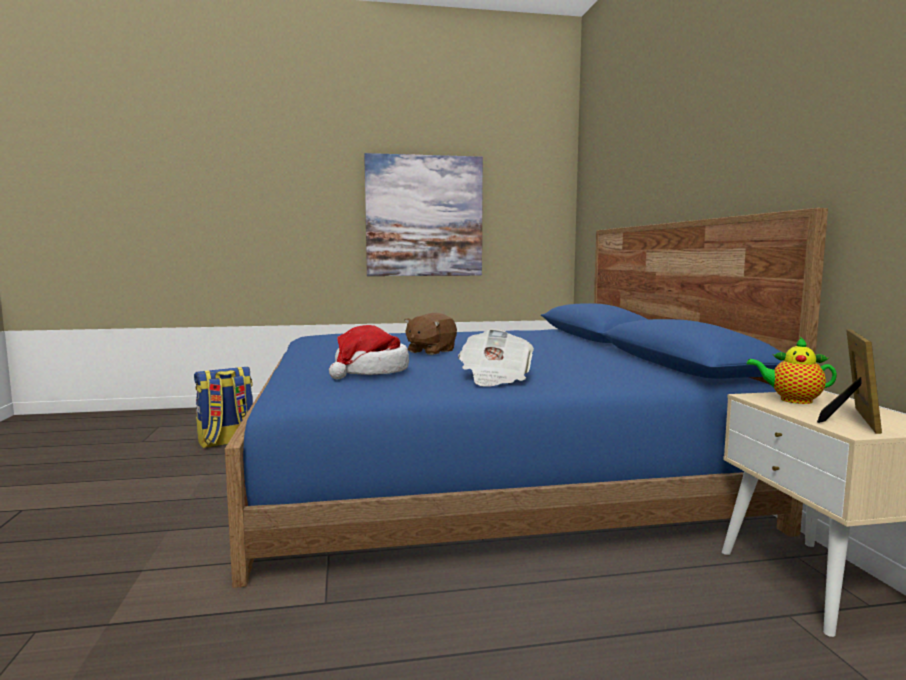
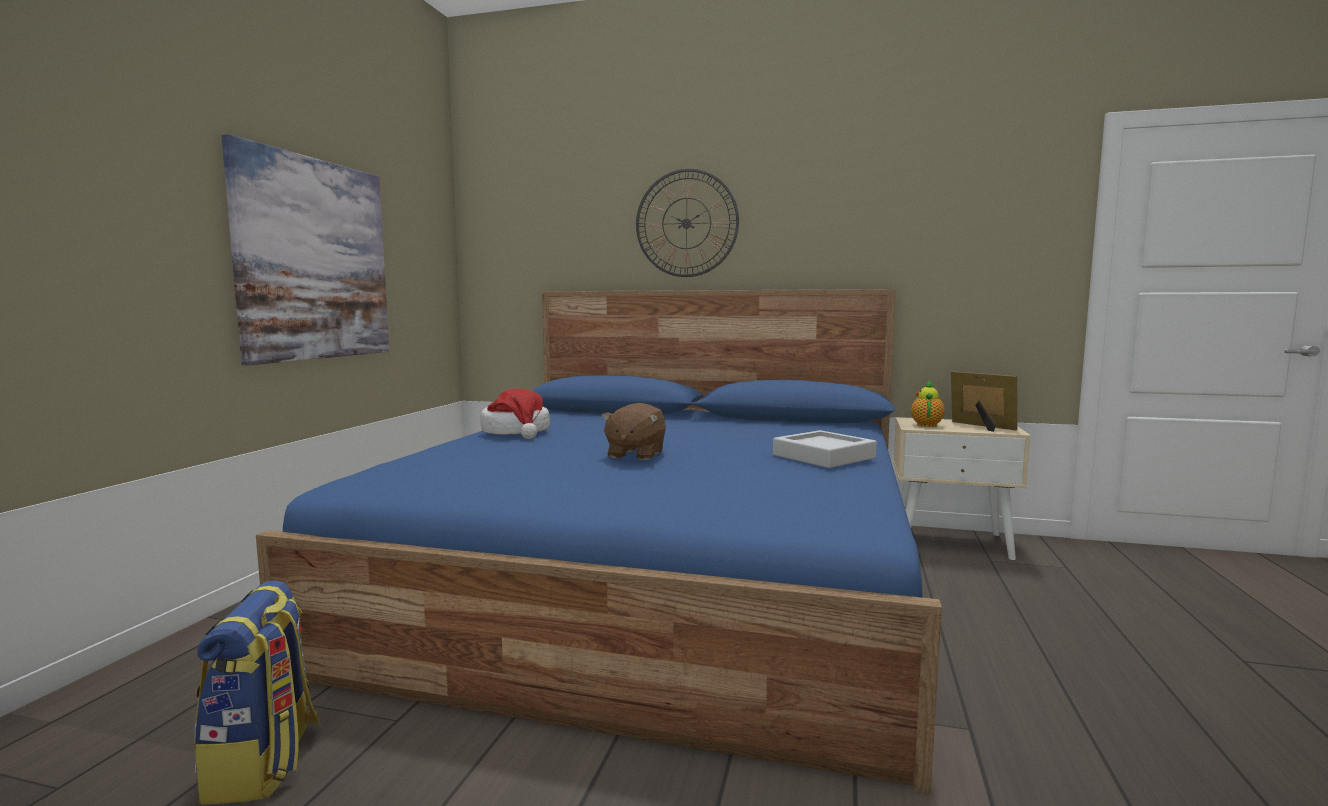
camera: 65 degrees left, 0 degrees up
(370, 372) = (748, 484): hat -> hat (517, 432)
(430, 351) = (635, 454): brown plush toy -> brown plush toy turned 45 degrees clockwise
(495, 378) = (823, 456): newspaper -> grey tray
(675, 154) = (686, 223): none -> wall clock
(792, 400) = (926, 425): teapot -> teapot turned 150 degrees clockwise

